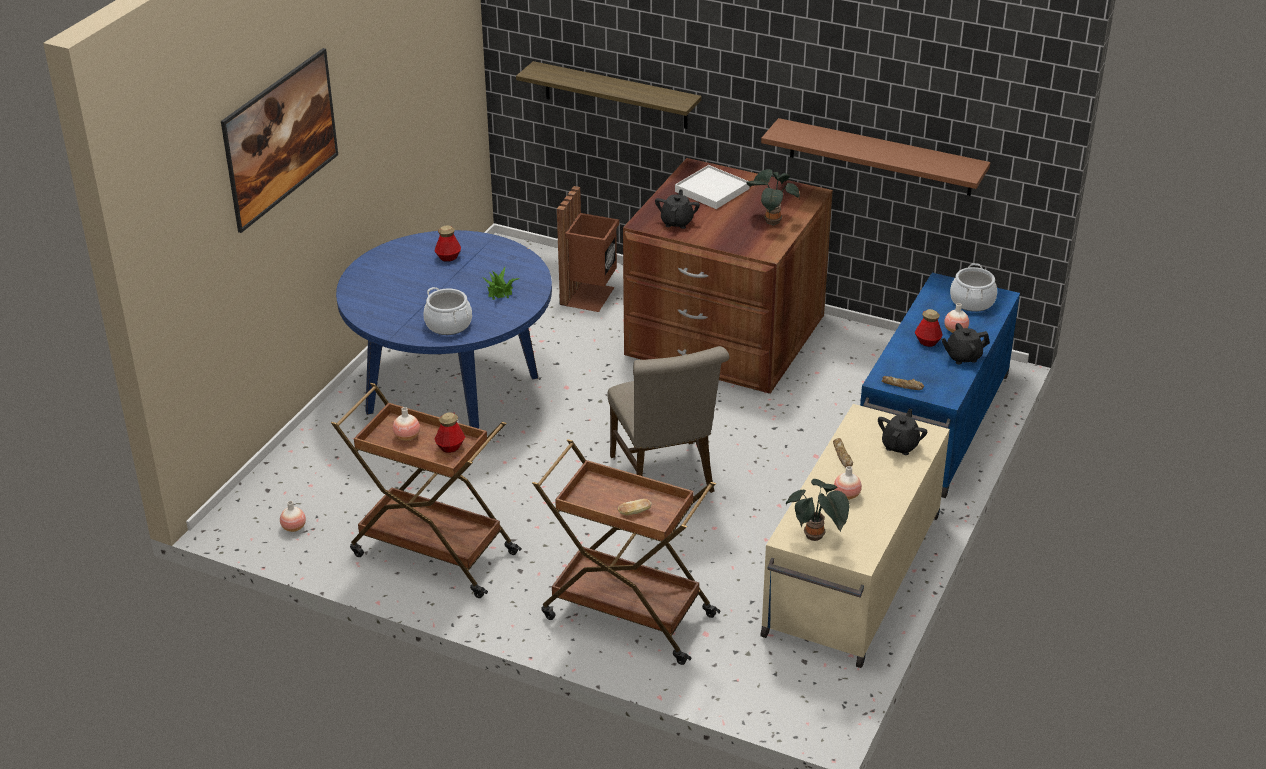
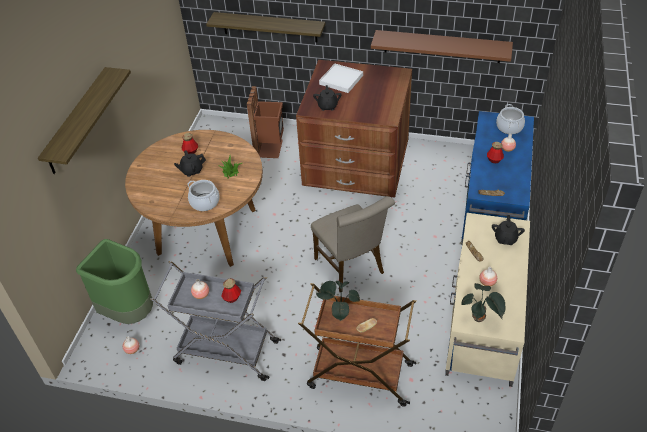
camera: 10 degrees left, 10 degrees up
(284, 165) = (77, 121): picture -> shelf
(303, 480) = (129, 312): none -> green trash can
(433, 554) = (226, 352): brown cart -> grey cart
(453, 394) = (207, 231): blue dining table -> brown dining table
(770, 221) = (383, 96): potted plant -> potted plant (338, 315)
(963, 357) = (518, 167): black teapot -> black teapot (191, 170)

